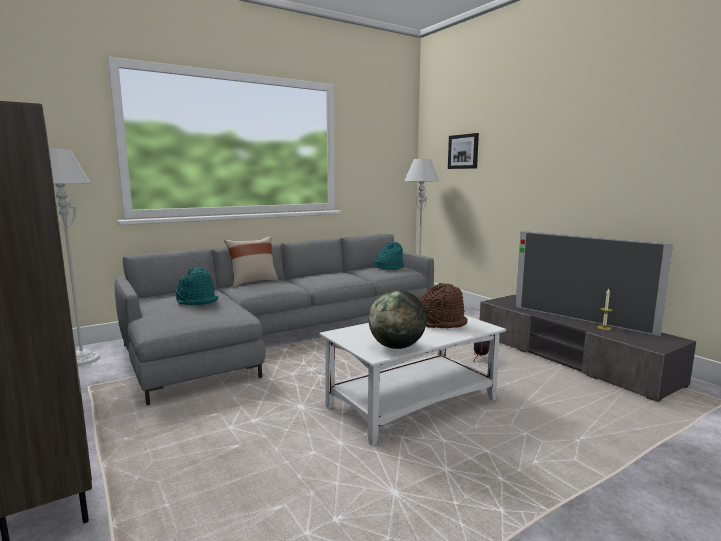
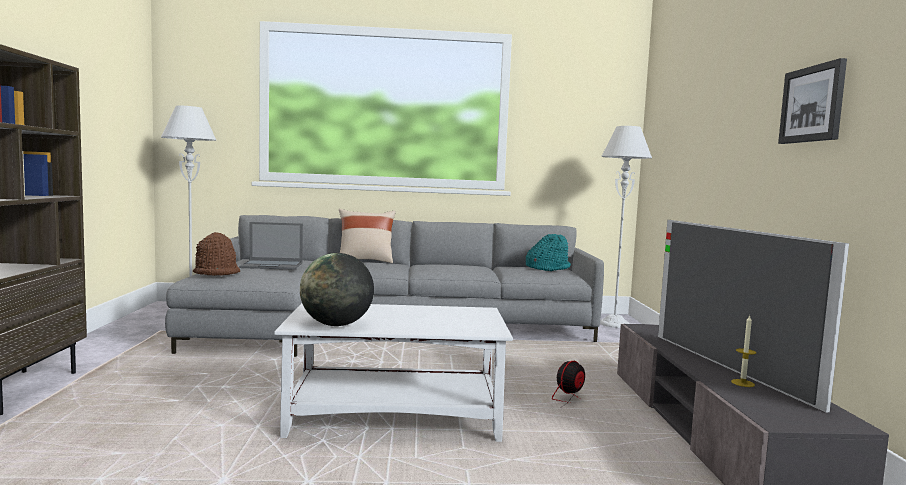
camera: 30 degrees right, 5 degrees down
(197, 301) = (272, 265): turquoise hat -> laptop
(440, 323) = (447, 318): brown hat -> brown hat (217, 273)
(463, 151) = (680, 114): picture -> picture (813, 104)

